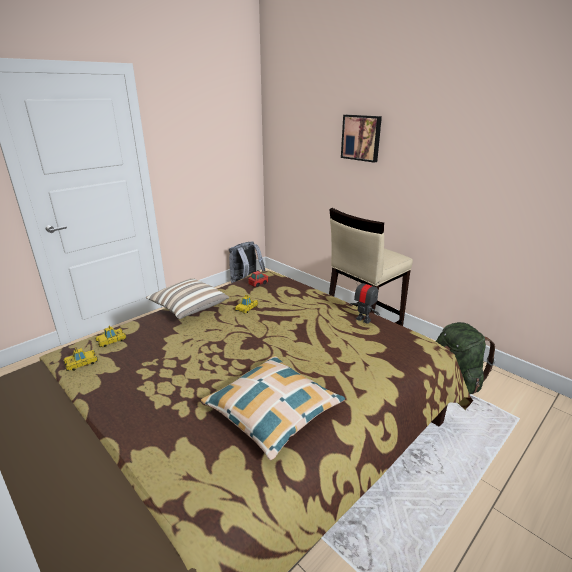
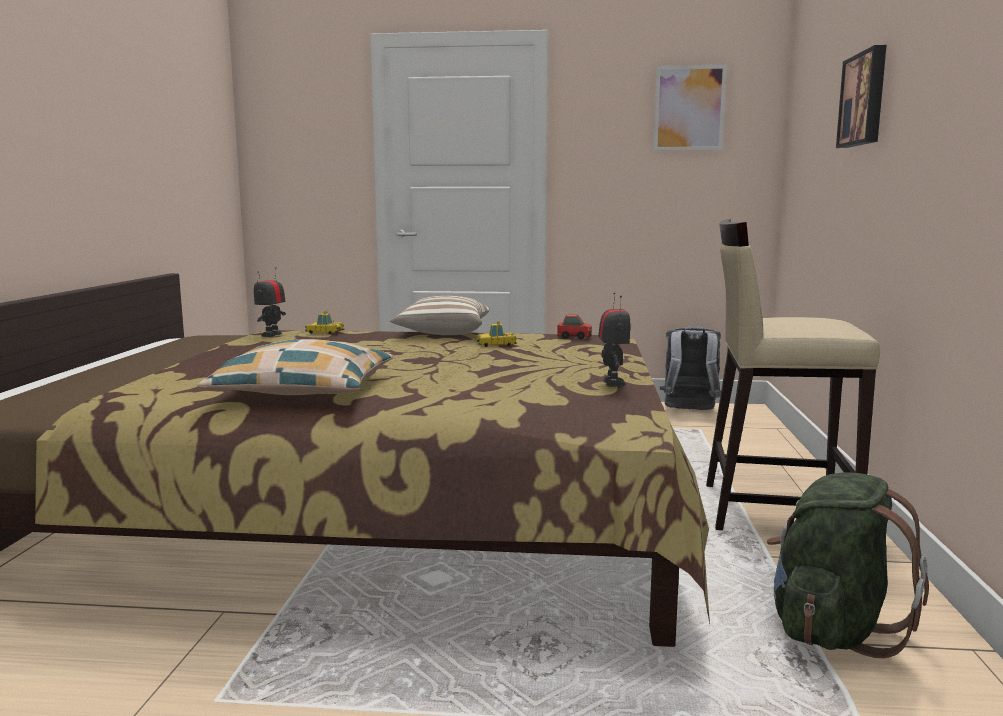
camera: 50 degrees right, 15 degrees down
(81, 363) = (271, 335): toy car -> toy robot
(220, 118) = (689, 108): none -> picture

